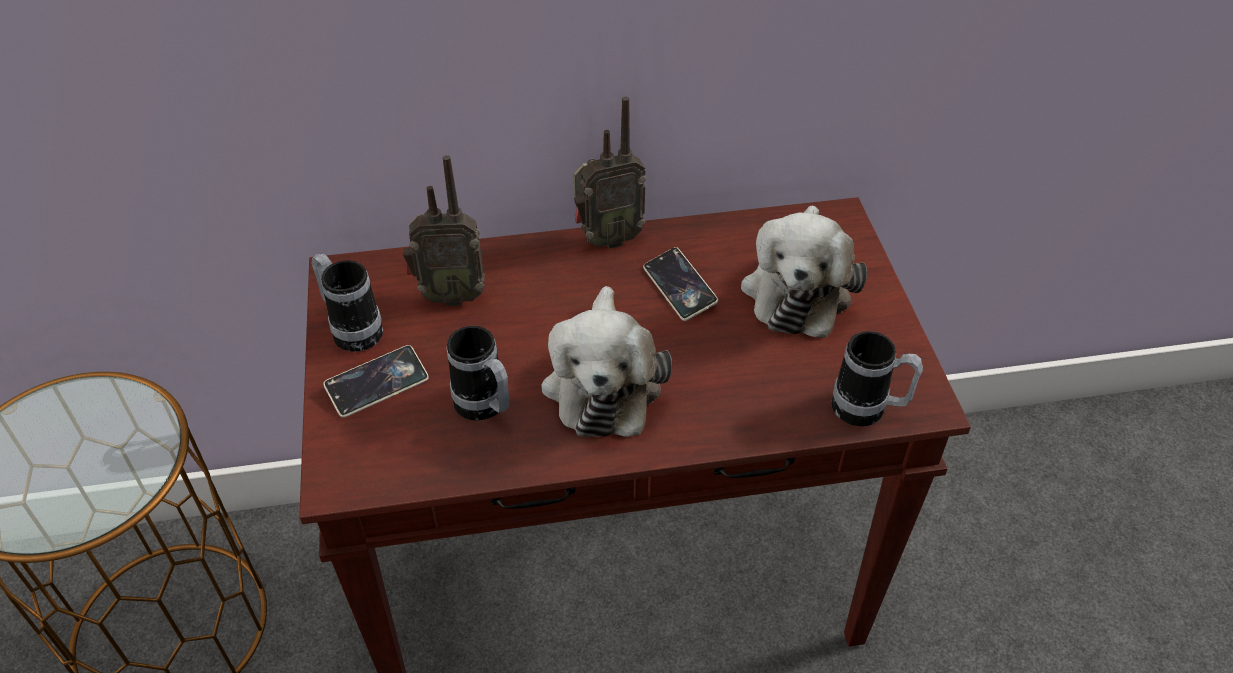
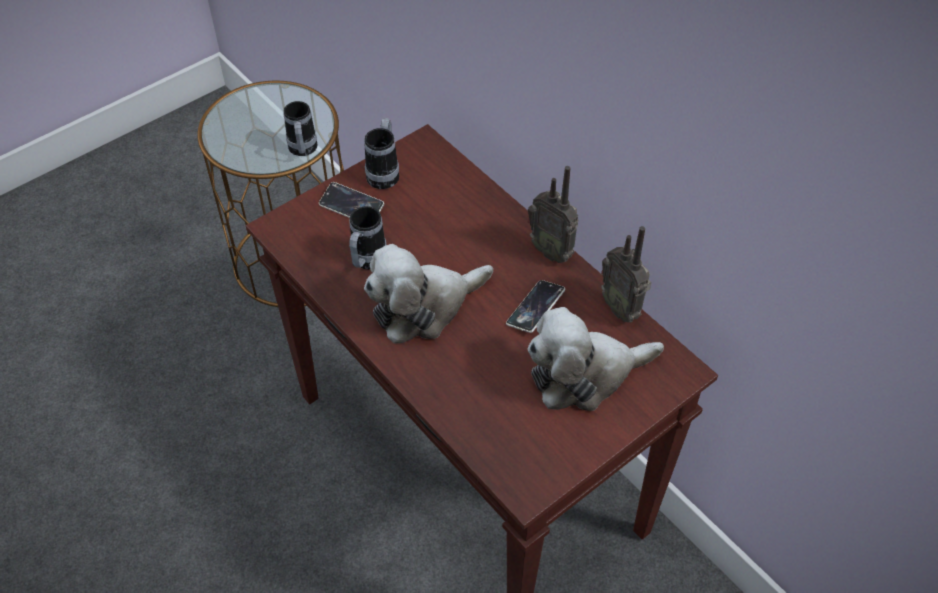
camera: 60 degrees right, 5 degrees up
(450, 295) = (443, 201): radio -> radio (622, 307)
(868, 411) = (496, 458): mug -> mug (303, 151)

